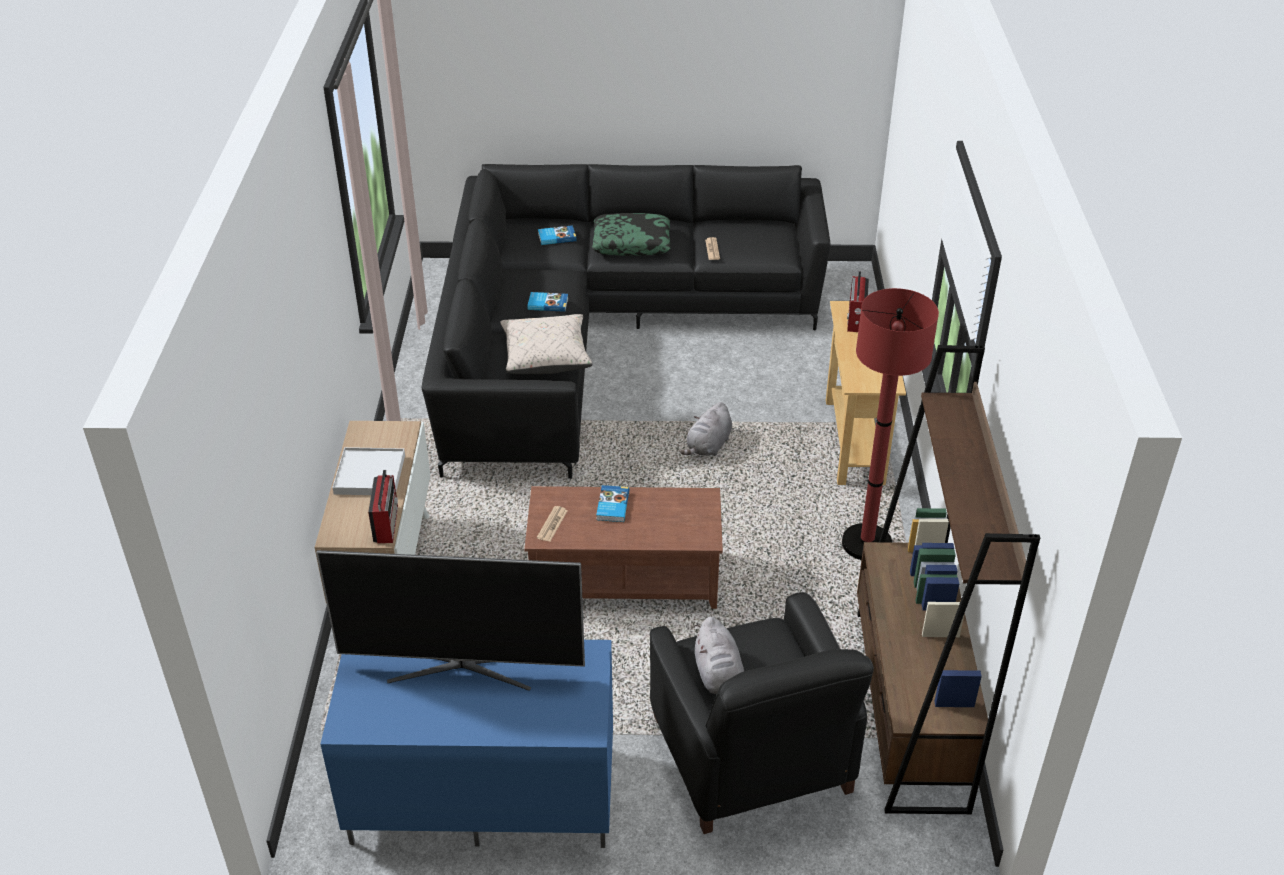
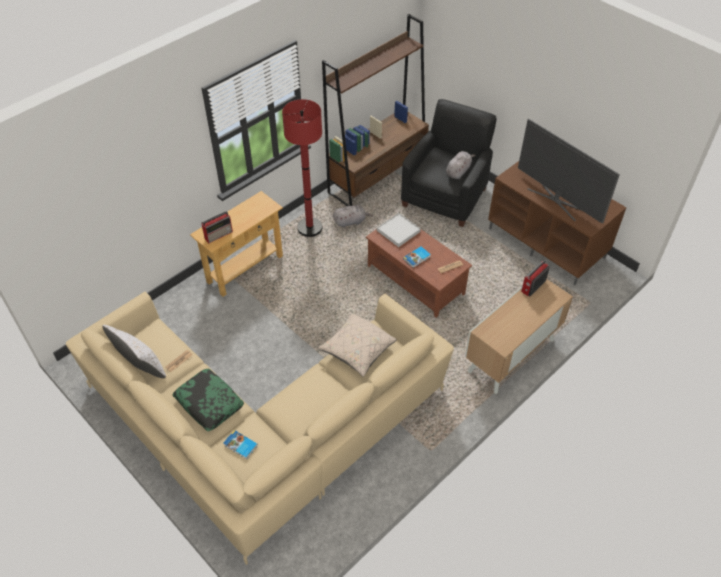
camera: 135 degrees left, 10 degrees up
(369, 475) = (520, 317): white tray -> white tray (398, 231)
(481, 796) = (547, 243): blue tv stand -> brown tv stand
(547, 303) = (313, 389): book -> none
(595, 333) = (262, 429): black sofa -> beige sofa
(708, 446) = (304, 313): grey plush toy -> grey plush toy (351, 221)
(738, 228) = (141, 366): none -> white pillow

